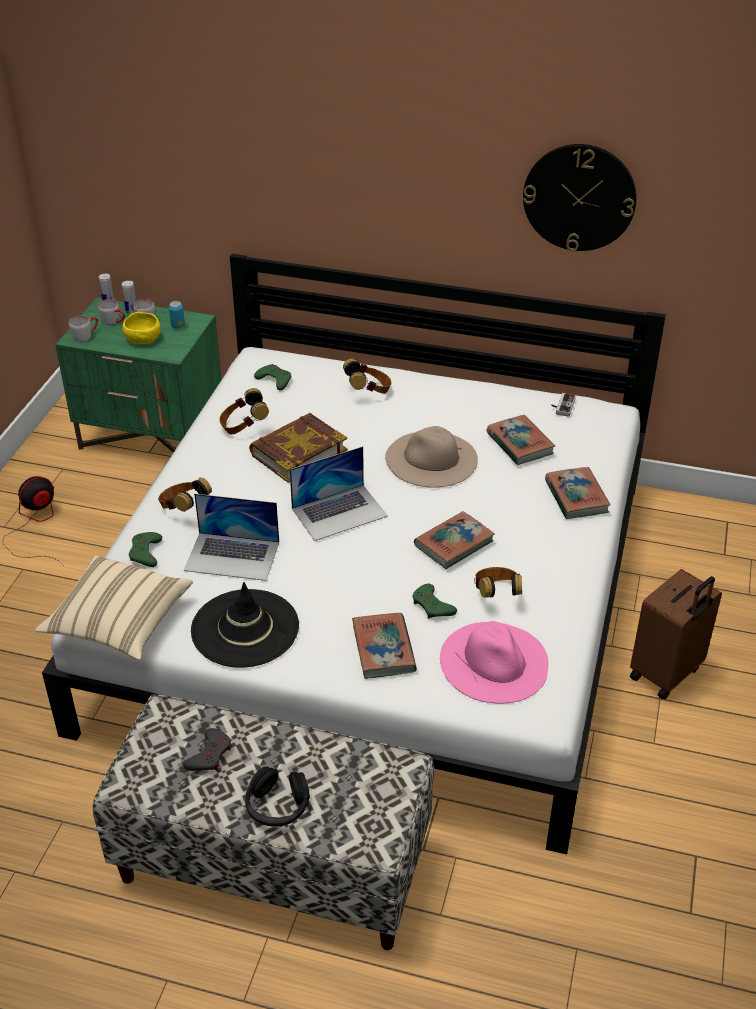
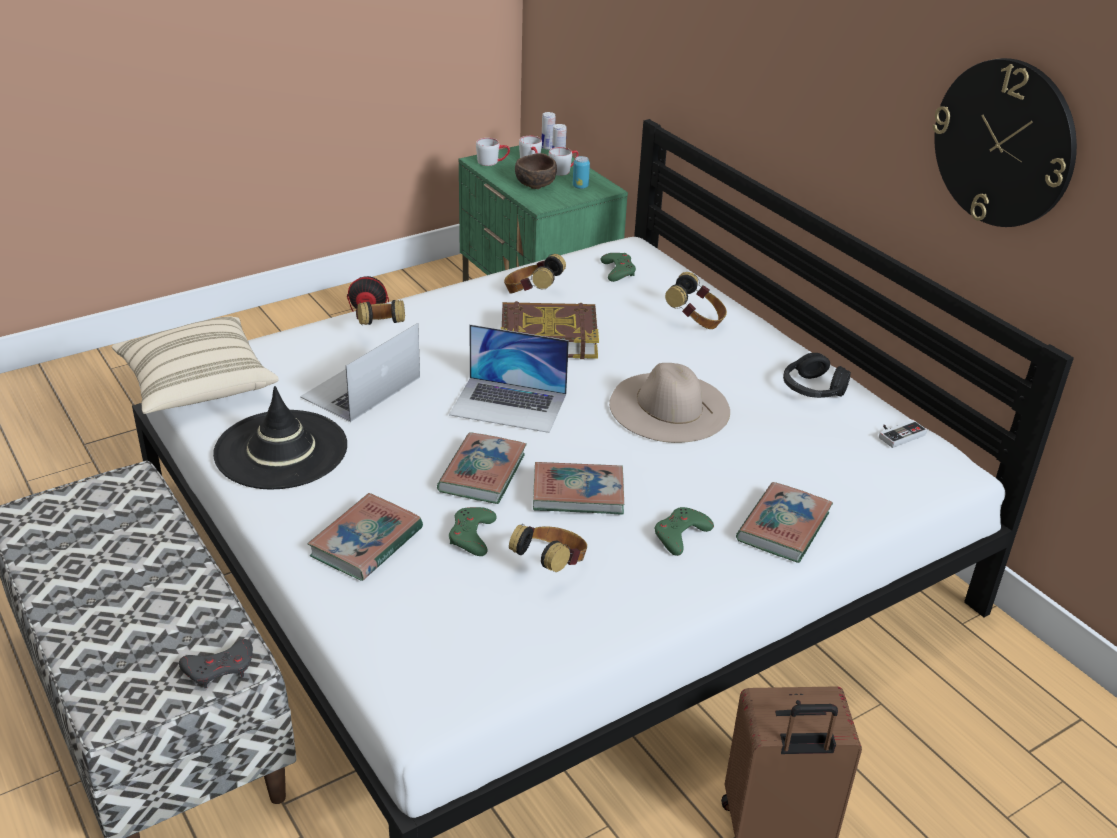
camera: 40 degrees right, 5 degrees down
(143, 339) = (535, 183): yellow bowl -> brown bowl
(145, 553) = (298, 346): green game controller -> green game controller (680, 535)
(210, 755) = (112, 536): grey game controller -> grey game controller (219, 668)
(232, 556) = (361, 387): laptop -> laptop turned 75 degrees clockwise
(277, 806) = (92, 616): black headphones -> black headphones (812, 389)
(494, 661) = (452, 625): pink hat -> none
(519, 443) = (789, 442): book -> book (482, 473)

